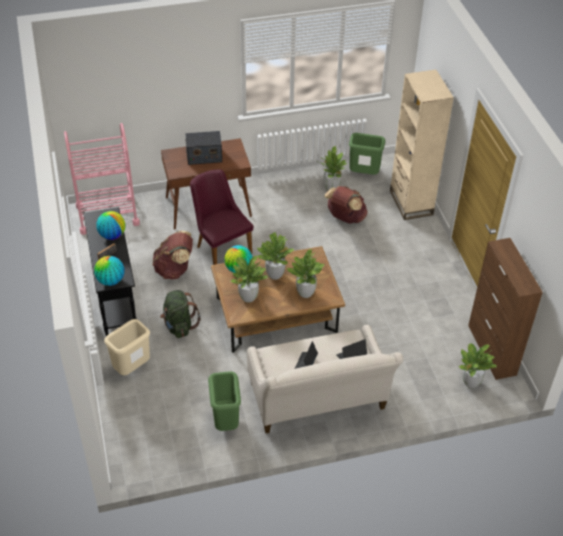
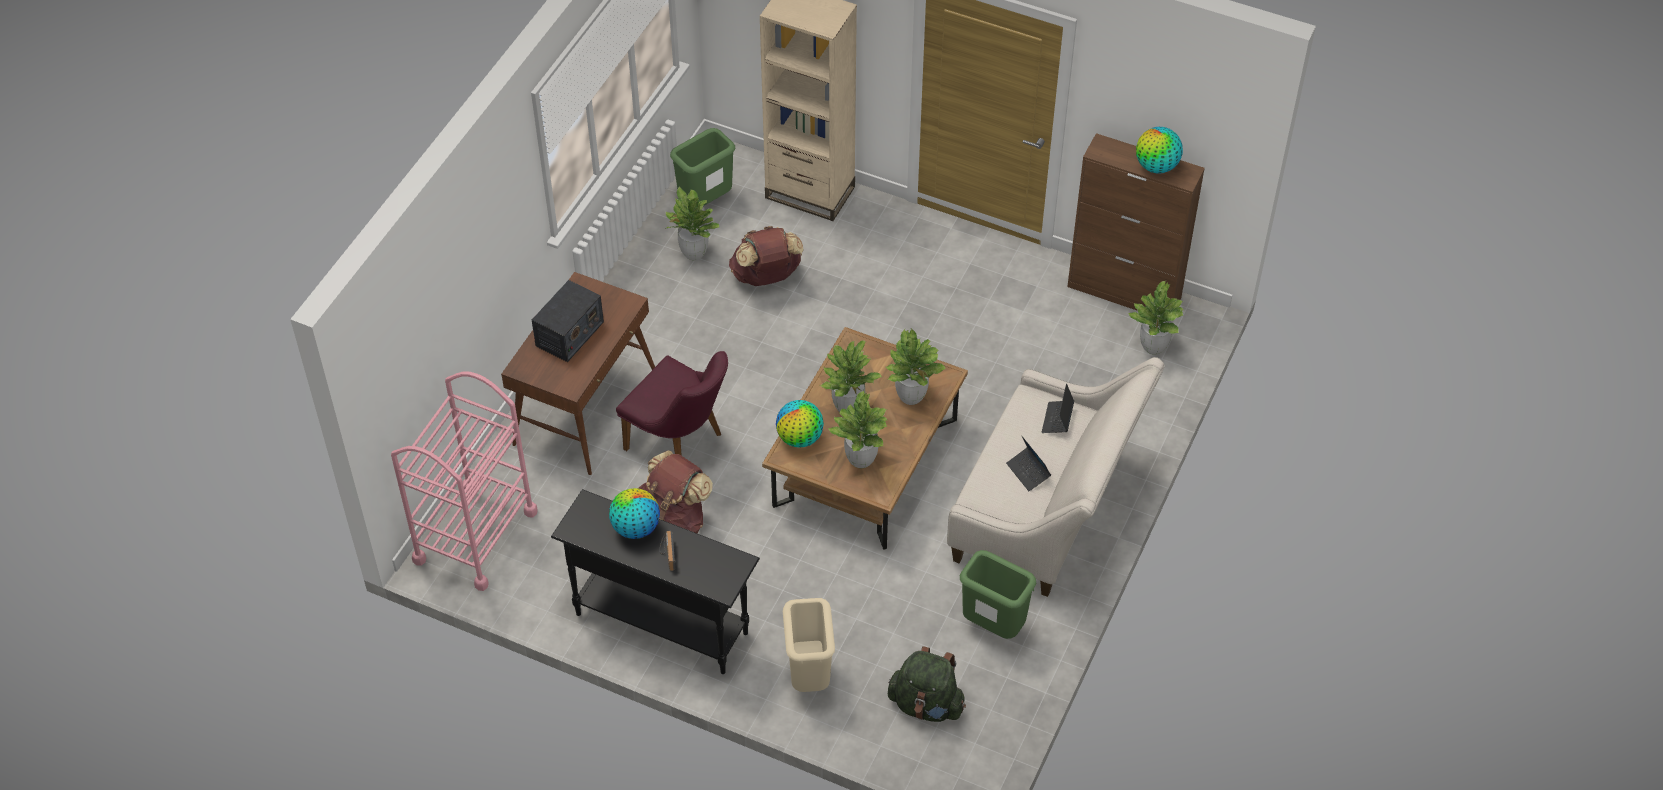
camera: 50 degrees left, 5 degrees up
(110, 281) = (725, 579): globe -> globe (1156, 166)
(179, 325) = (782, 578): green backpack -> green backpack (926, 705)
(220, 247) = (681, 444): purple chair -> purple chair turned 150 degrees counterclockwise

